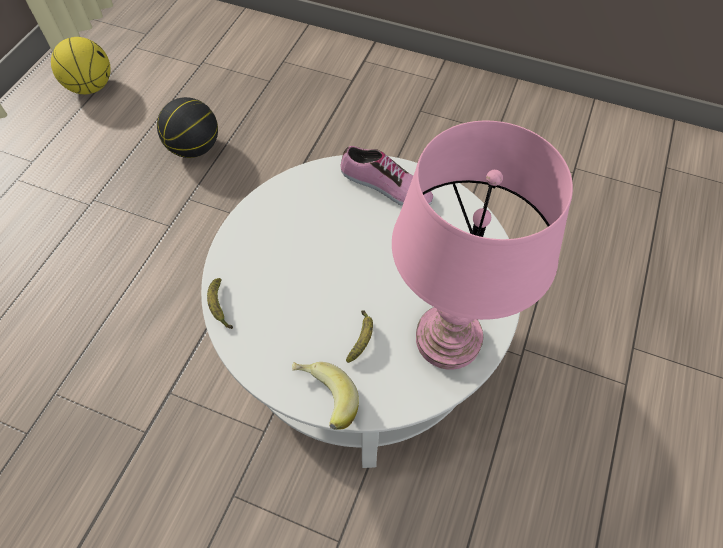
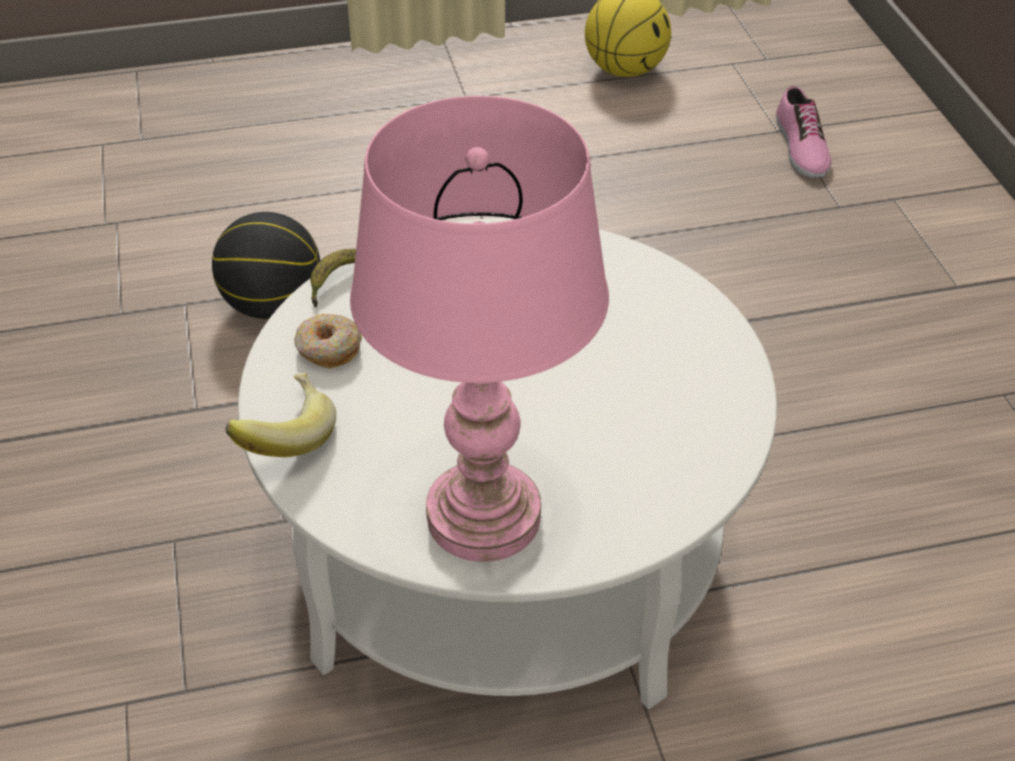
camera: 55 degrees right, 15 degrees down
(194, 148) = (639, 207): basketball -> basketball (272, 305)
(272, 341) = (328, 349): none -> donut
(361, 338) = (404, 428): banana -> none
(385, 186) = (678, 332): shoe -> shoe (800, 147)

